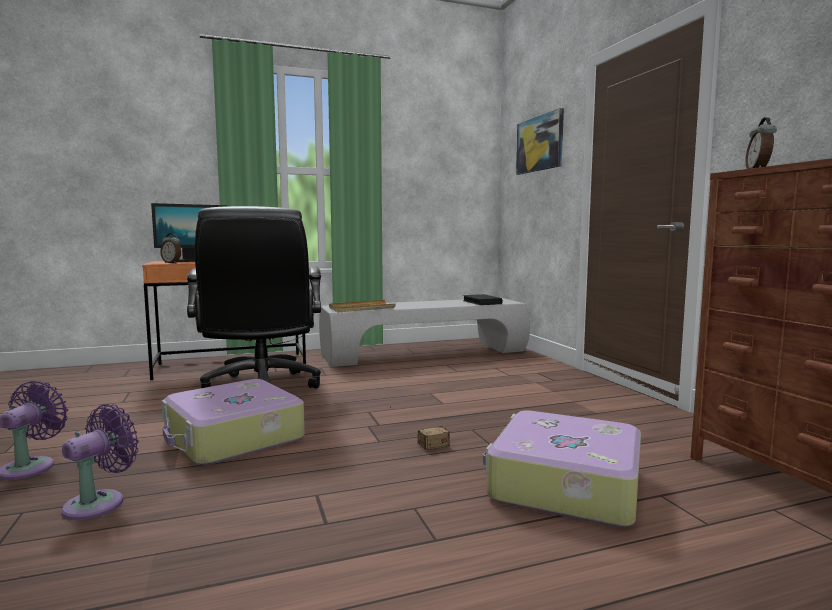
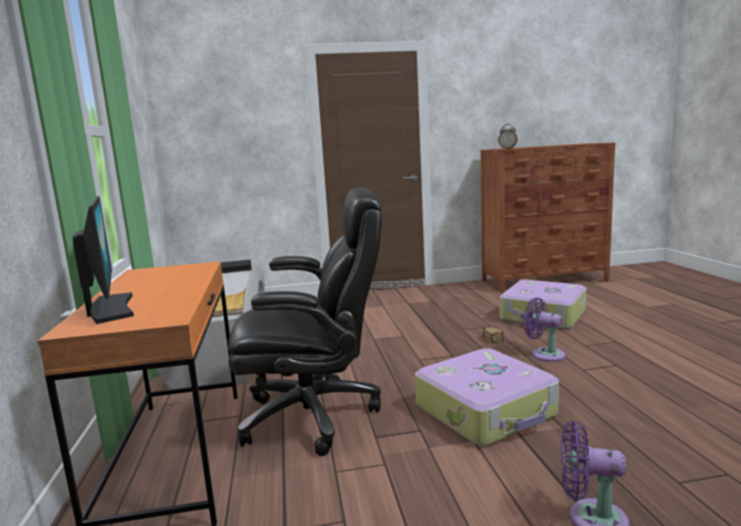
camera: 80 degrees left, 5 degrees up
(100, 503) = (640, 447): purple fan -> purple fan (544, 354)
(172, 263) = (168, 312): alarm clock -> none
(539, 144) = (239, 108): picture -> none

